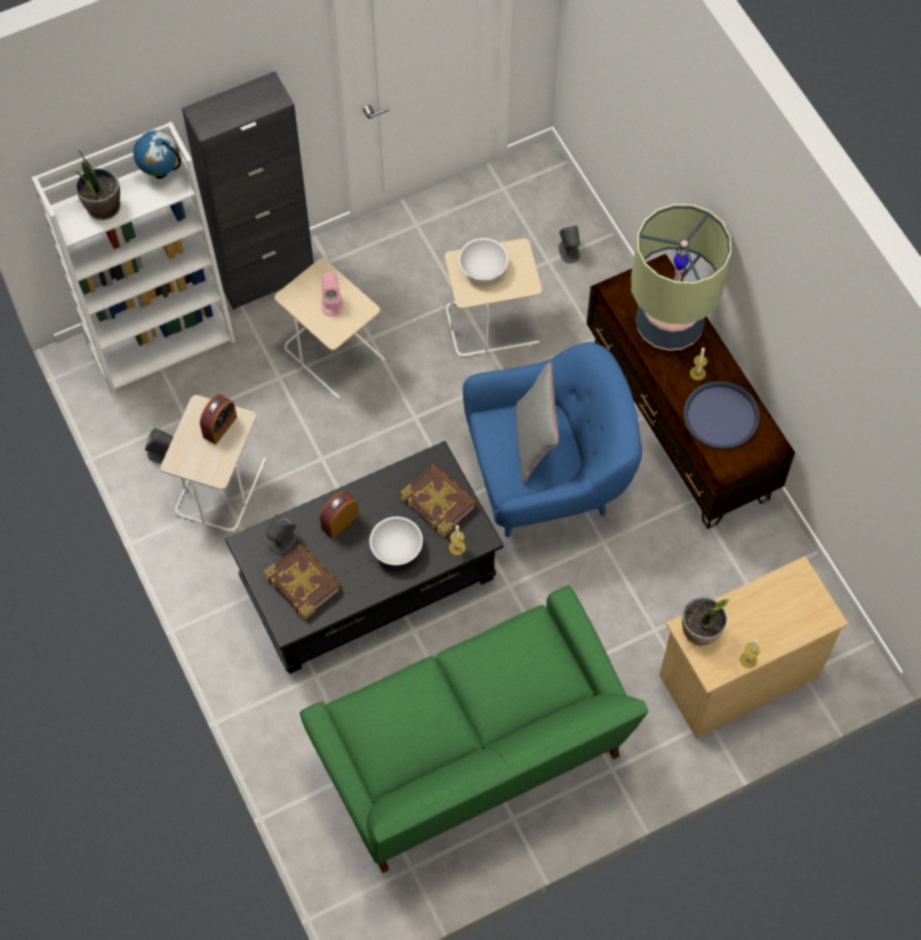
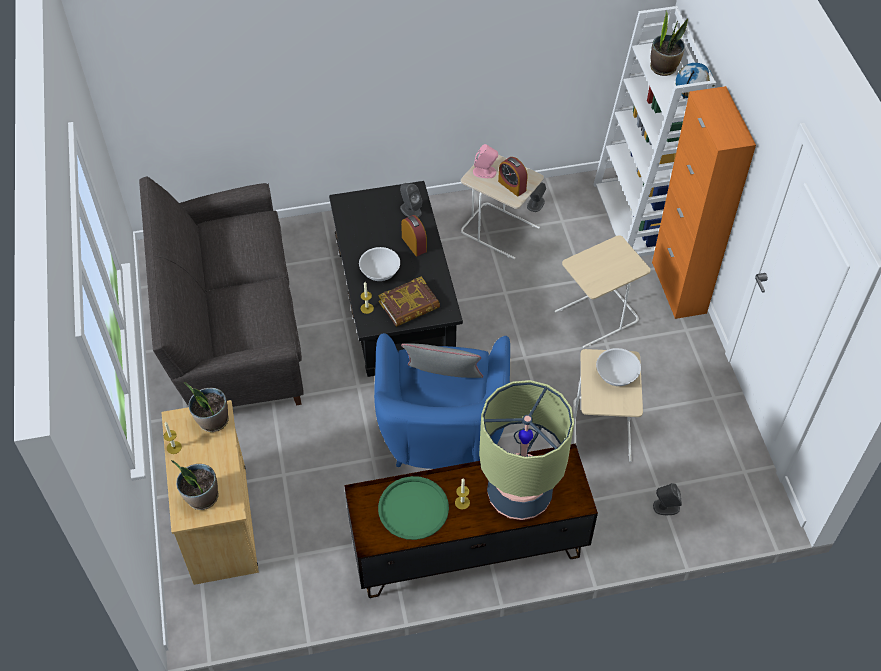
camera: 105 degrees right, 10 degrees down
(266, 277) = (678, 287): black cabinet -> orange cabinet
(304, 583) = (372, 215): book -> none
(332, 303) = (605, 268): pink speaker -> pink speaker (485, 172)
(472, 758) = (233, 332): green sofa -> grey sofa
(721, 415) = (413, 508): blue tray -> green tray
(798, 607) = (201, 497): none -> potted plant

